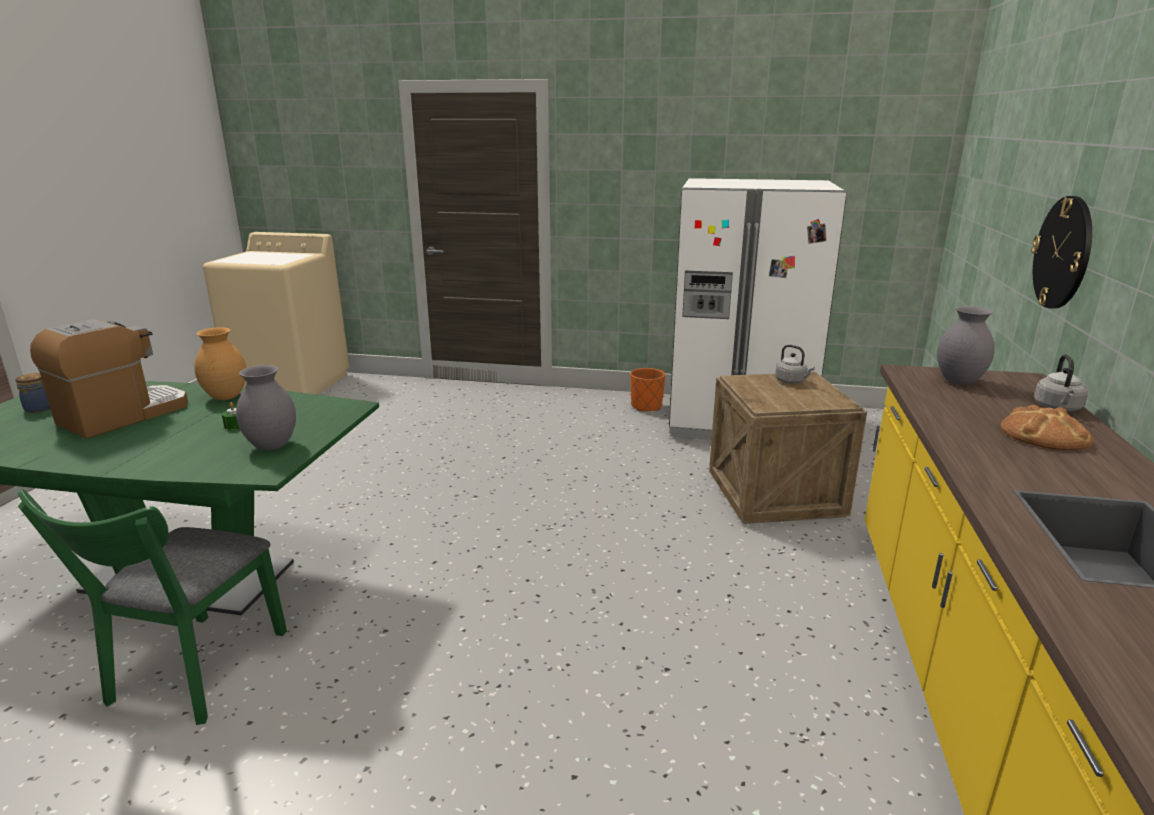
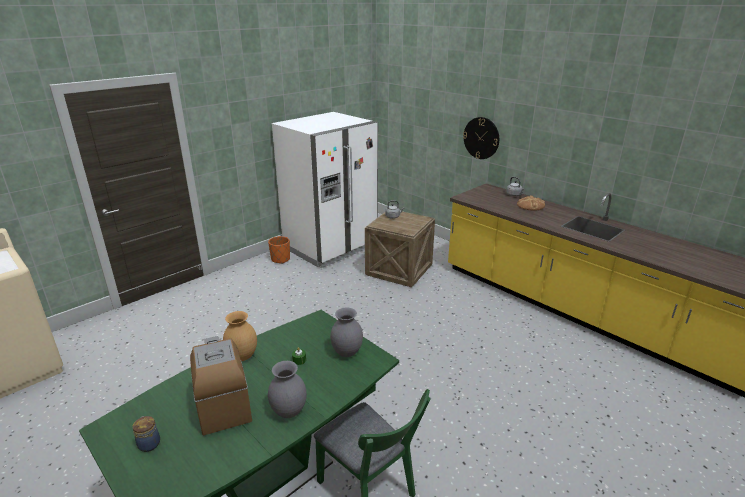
camera: 55 degrees left, 5 degrees up
(959, 381) = (479, 195): grey vase -> grey vase (289, 411)

